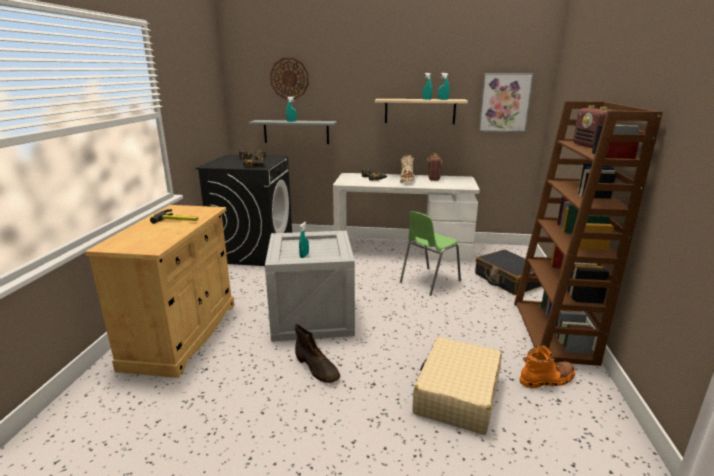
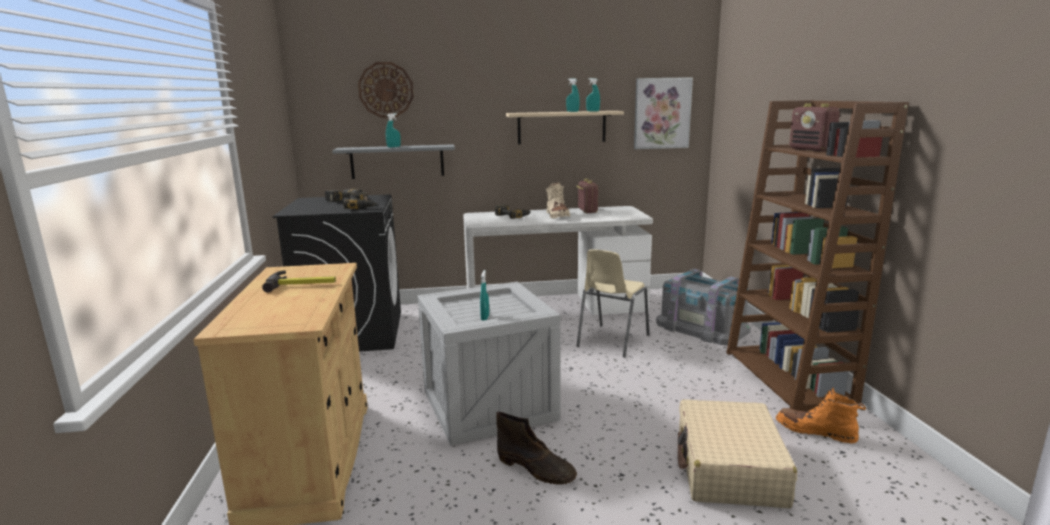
camera: 15 degrees left, 5 degrees down
(429, 281) = (612, 341): green chair -> beige chair
(508, 280) = (702, 327): black suitcase -> grey storage box
(547, 379) = (815, 431): orange boot -> orange boot turned 120 degrees counterclockwise

